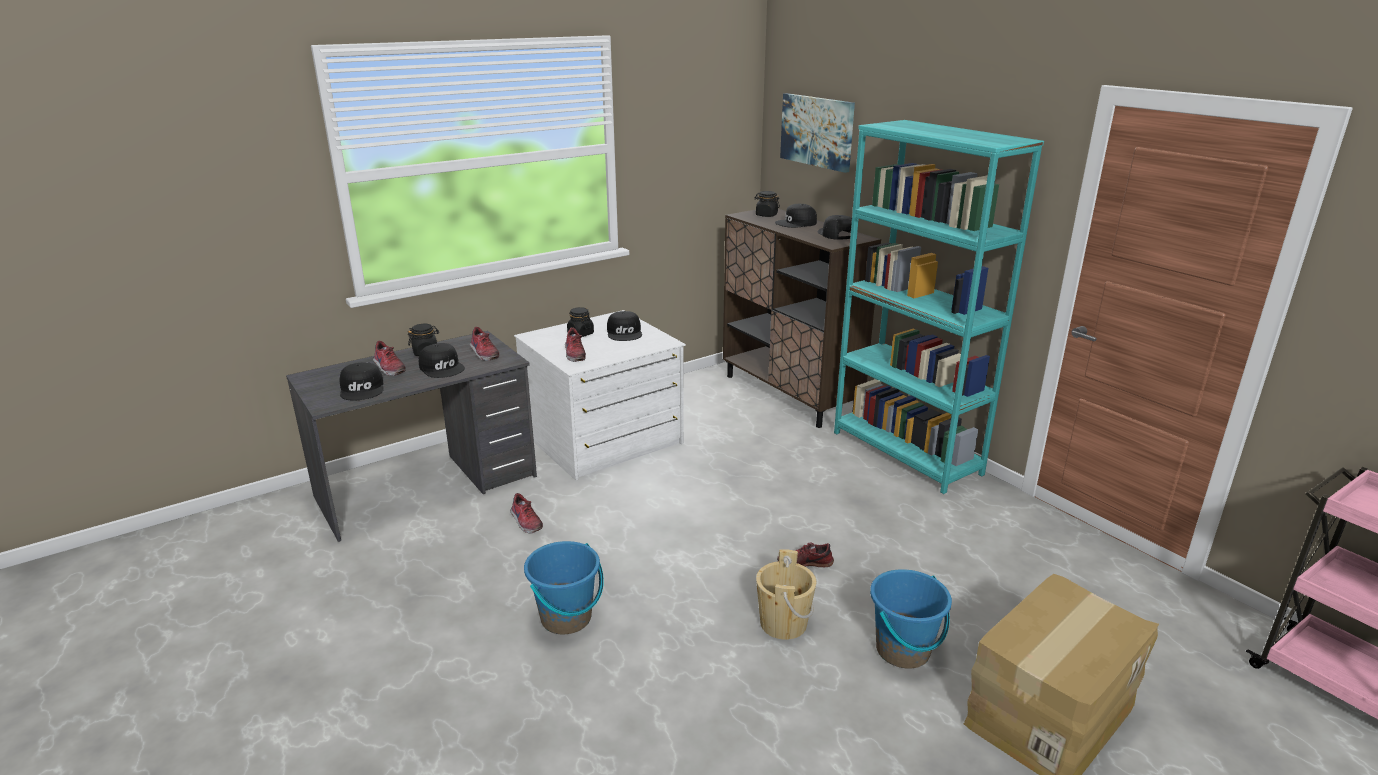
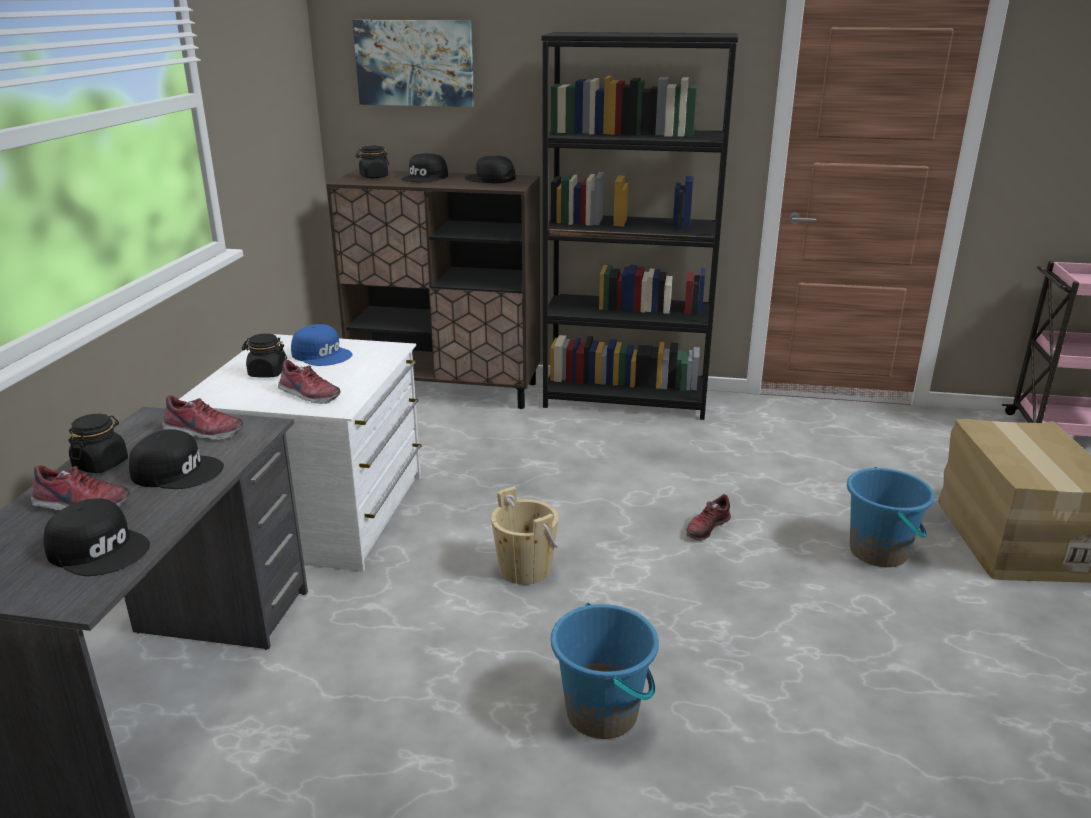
camera: 45 degrees left, 0 degrees up
(525, 522) = (380, 647): shoe -> none
(625, 333) = (322, 354): black cap -> blue cap
(783, 623) = (777, 586): beige bucket -> beige bucket (525, 569)
(906, 453) = (626, 400): turquoise bookcase -> black bookcase

